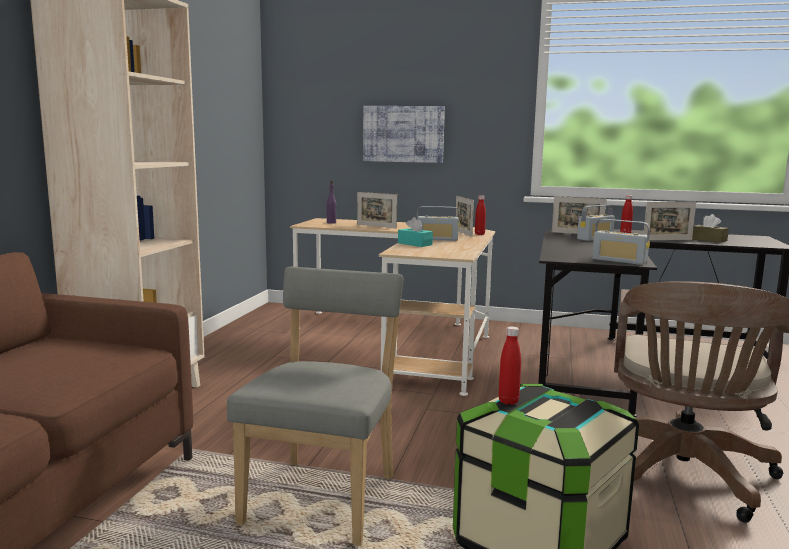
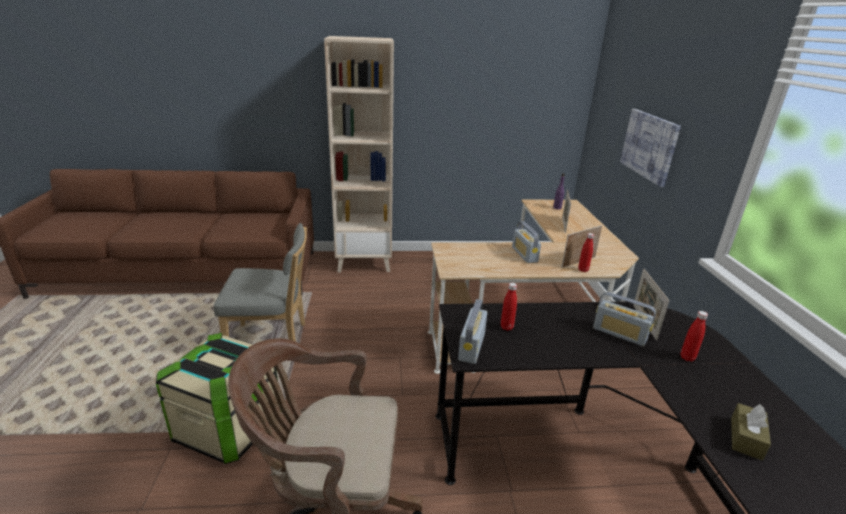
camera: 70 degrees right, 15 degrees up
(415, 244) = (488, 249): turquoise tissue box -> none
(508, 401) = (220, 342): red bottle -> red bottle (506, 327)
(667, 240) = (686, 393): picture frame -> none

